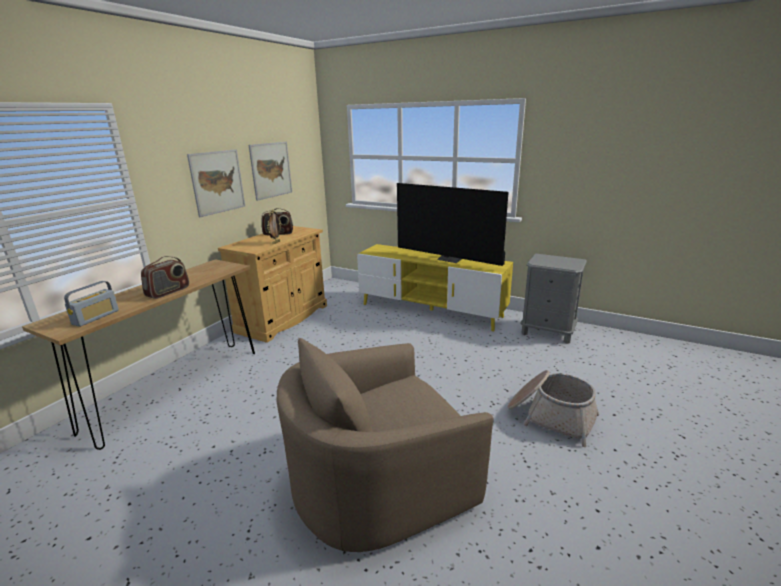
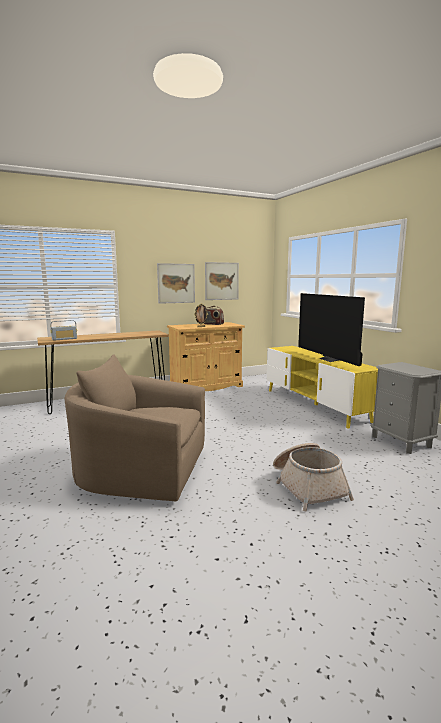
camera: 35 degrees right, 10 degrees down
(168, 292) = (109, 336): radio -> none

